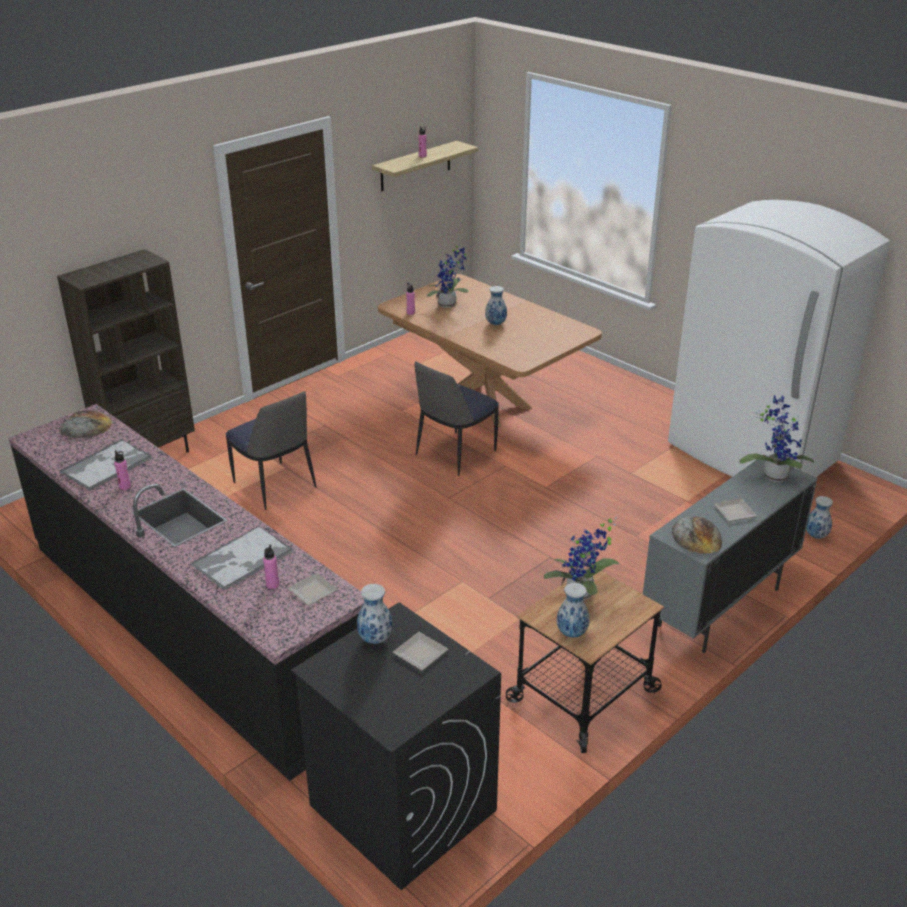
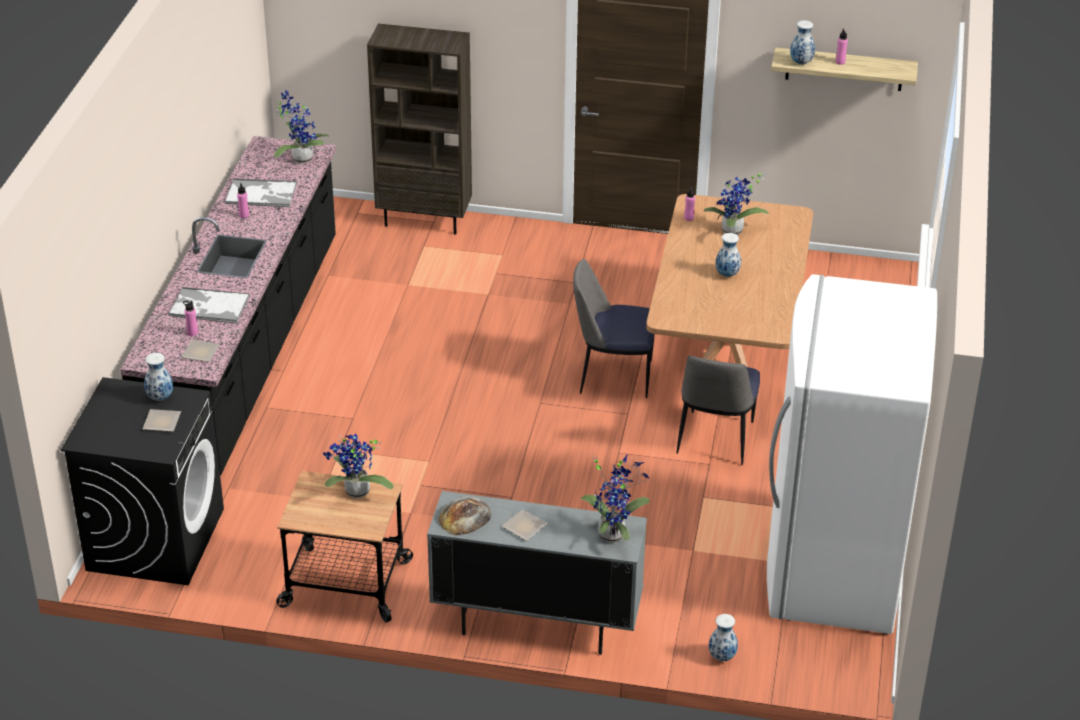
camera: 55 degrees right, 5 degrees up
(86, 426) = (300, 158): bread -> potted plant
(275, 486) = (455, 303): chair -> chair (715, 440)
(571, 633) = (303, 505): vase -> vase (800, 62)

